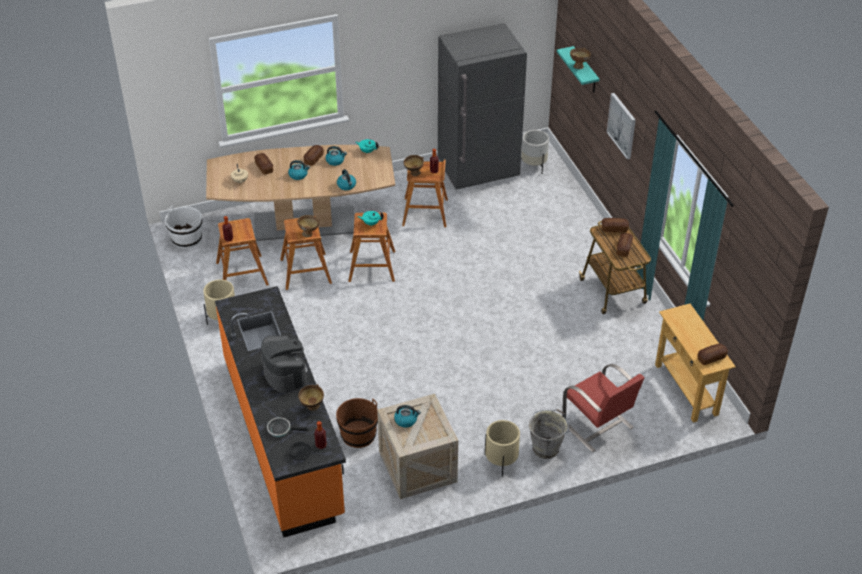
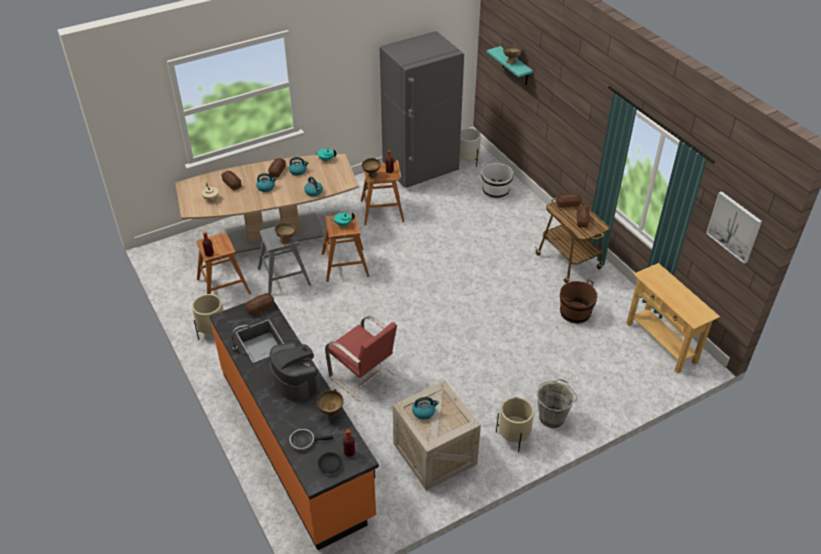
camera: 10 degrees left, 0 degrees up
(186, 239) = (164, 260): white bucket -> white bucket (495, 191)
(305, 272) = (284, 277): brown stool -> grey stool
(358, 435) = (369, 429): brown bucket -> brown bucket (575, 313)
(598, 426) = (593, 389): red chair -> red chair (363, 376)
(622, 125) = (562, 109): picture -> picture (734, 227)
(711, 358) = (695, 311): bread -> bread (260, 308)

